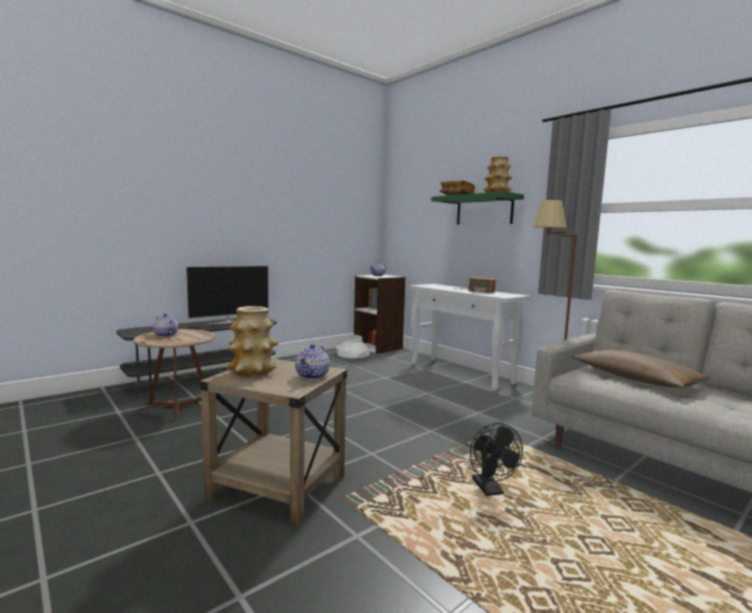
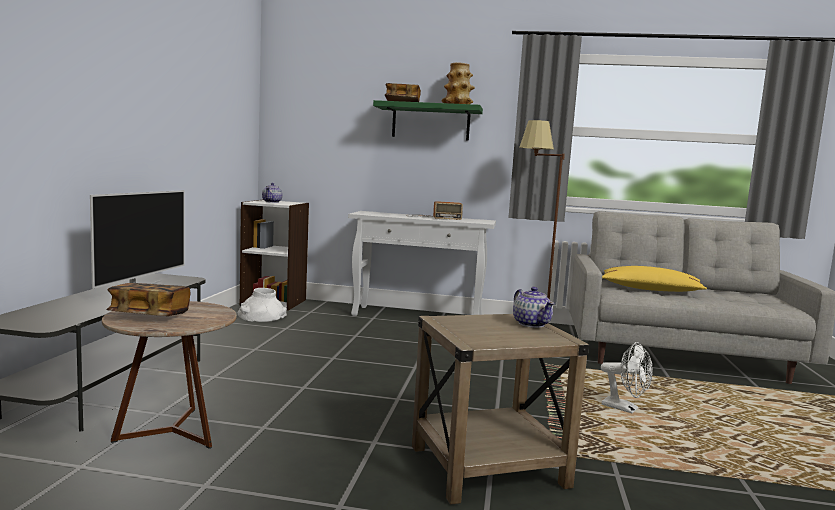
camera: 40 degrees left, 0 degrees up
(165, 335) = (150, 315): teapot -> book
(252, 372) = (474, 331): vase -> none
(490, 490) = (625, 409): black fan -> white fan
(634, 379) = (650, 289): brown pillow -> yellow pillow

